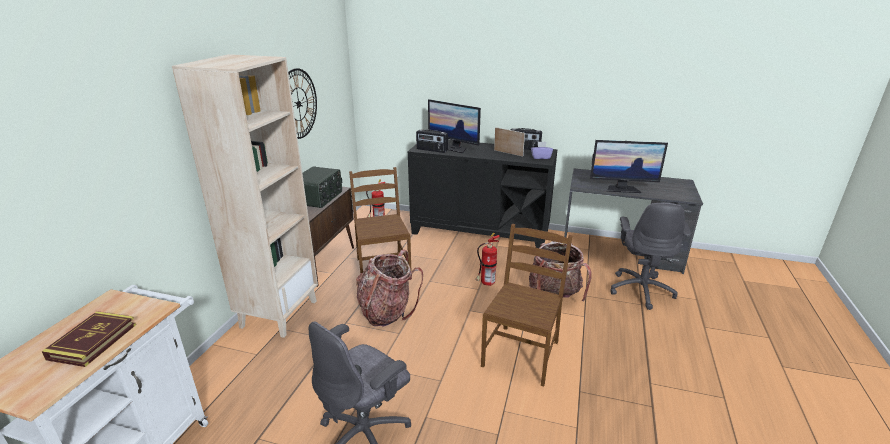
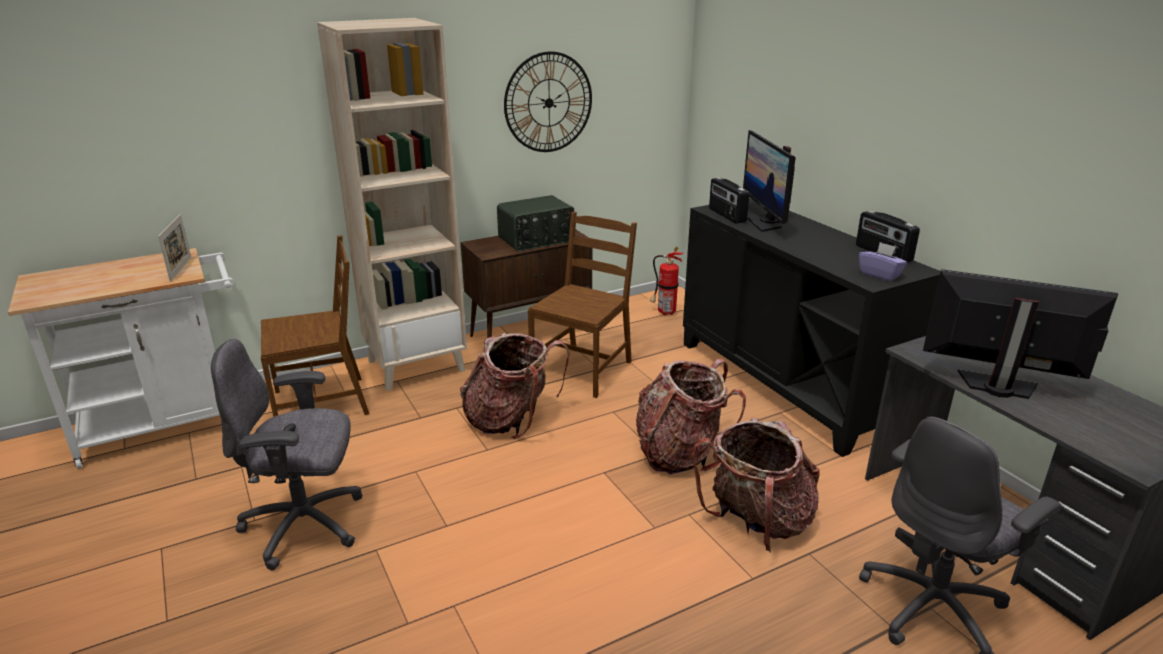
camera: 45 degrees right, 0 degrees up
(93, 341) = (116, 280): book -> none
(486, 284) = (679, 453): fire extinguisher -> backpack
(508, 153) = (836, 252): picture frame -> picture frame (180, 269)
(521, 353) = (581, 561): brown chair -> brown chair (322, 403)
(622, 189) = (997, 387): monitor -> monitor turned 150 degrees clockwise

